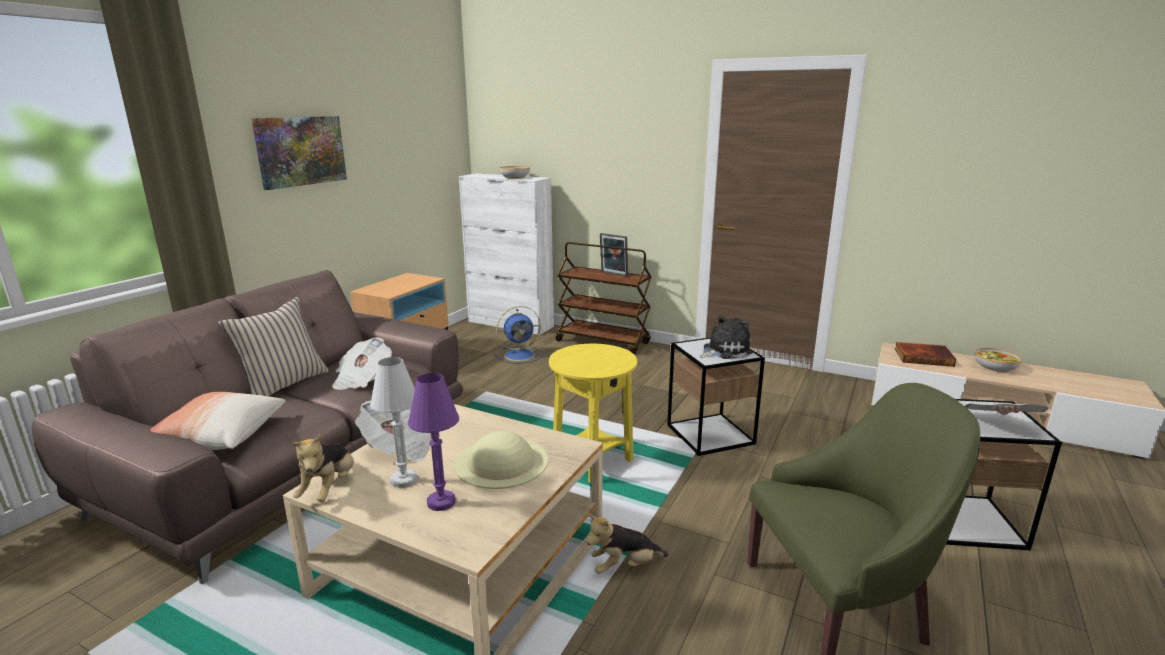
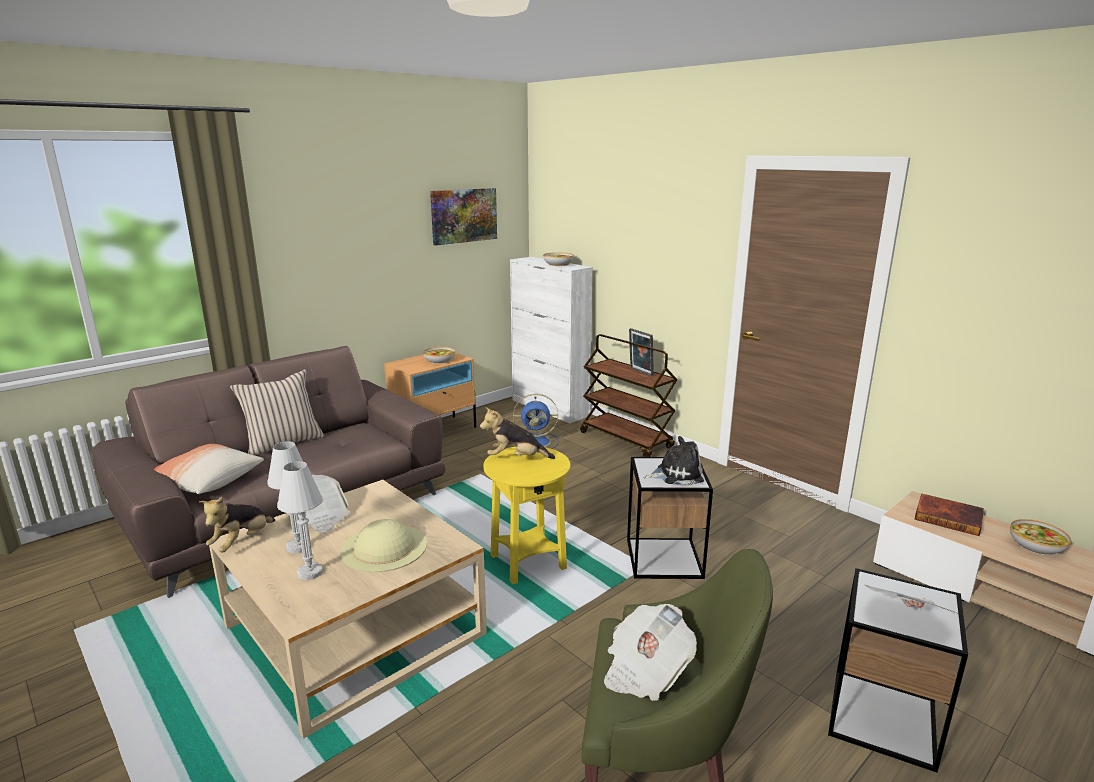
camera: 20 degrees right, 0 degrees up
(300, 151) = (343, 237): picture -> picture (463, 215)
(362, 379) = (343, 448): newspaper -> newspaper (645, 671)
(410, 283) = (439, 360): none -> bowl
(441, 502) = (309, 573): purple table lamp -> white table lamp
(624, 567) = (485, 669): plush toy -> plush toy (516, 458)

